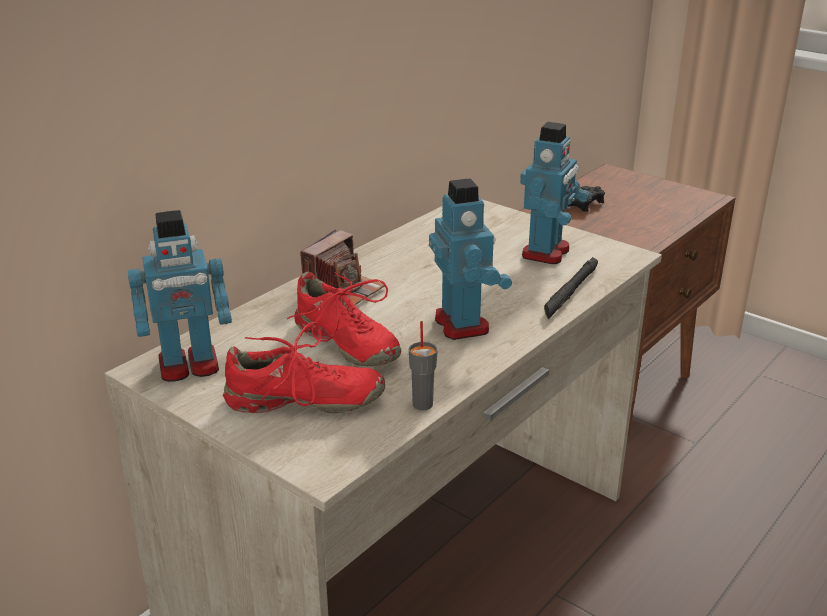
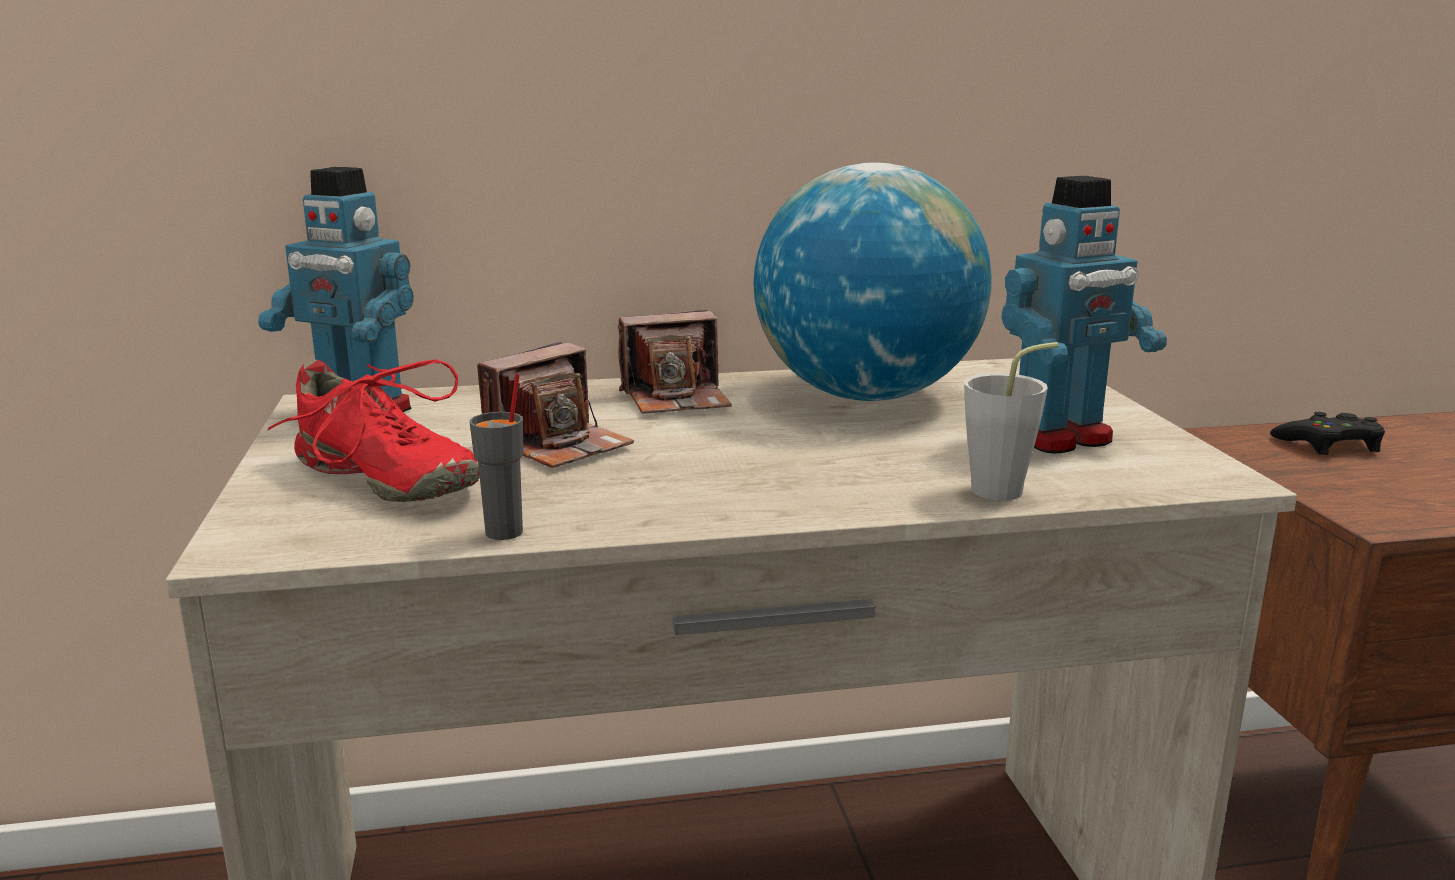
camera: 40 degrees right, 10 degrees down
(345, 344) = (558, 445): red shoe -> camera
(428, 253) = (866, 395): none -> globe
(463, 324) = (752, 473): toy robot -> none
(570, 292) = (1007, 489): black flashlight -> grey cup

